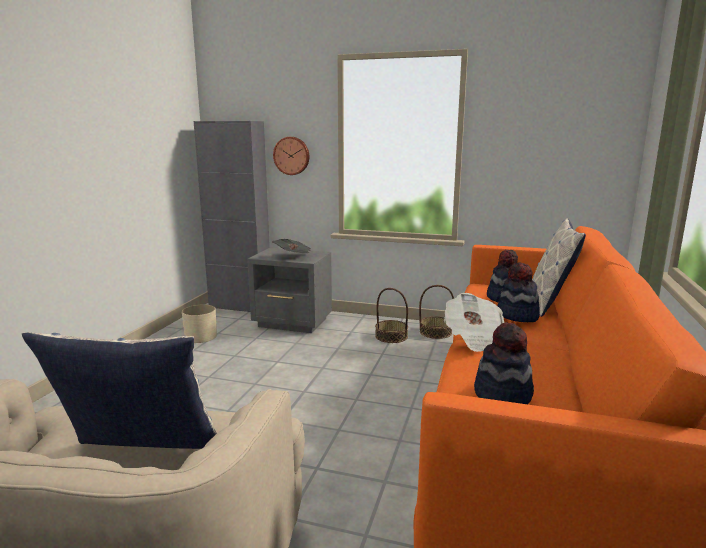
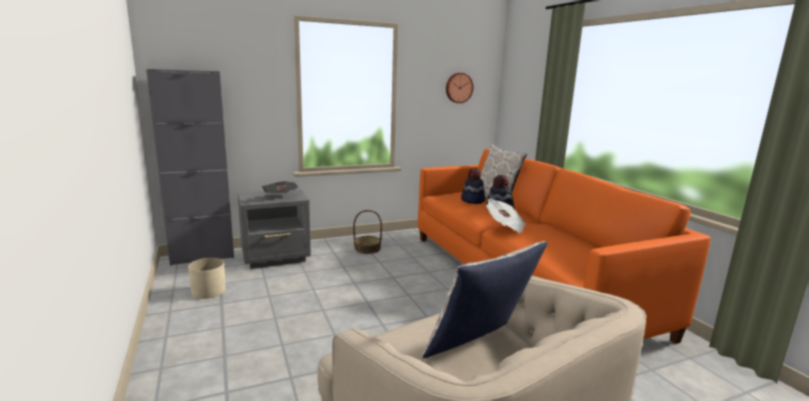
camera: 40 degrees left, 0 degrees up
(292, 155) = (250, 104): wall clock -> wall clock (458, 88)
(435, 332) = (391, 238): basket -> none
(502, 395) = (568, 250): hat -> none

